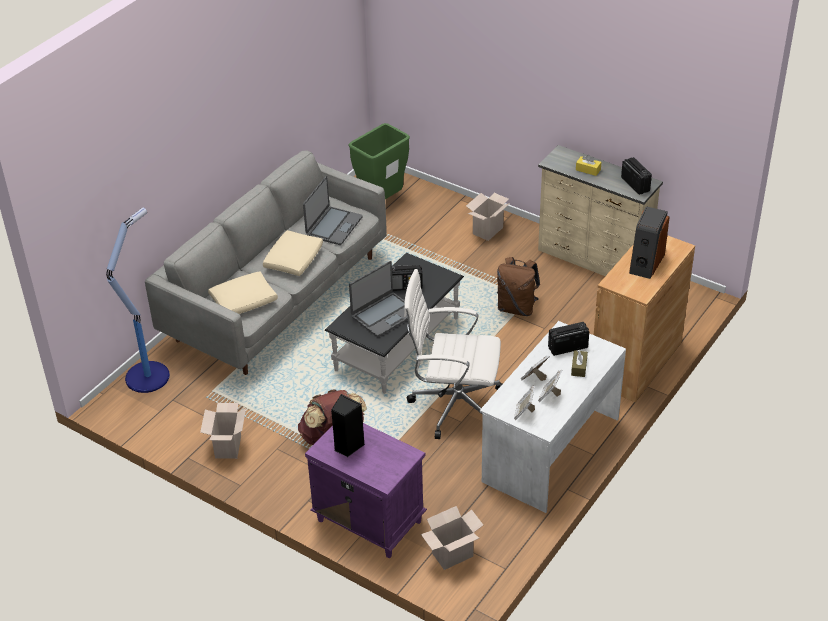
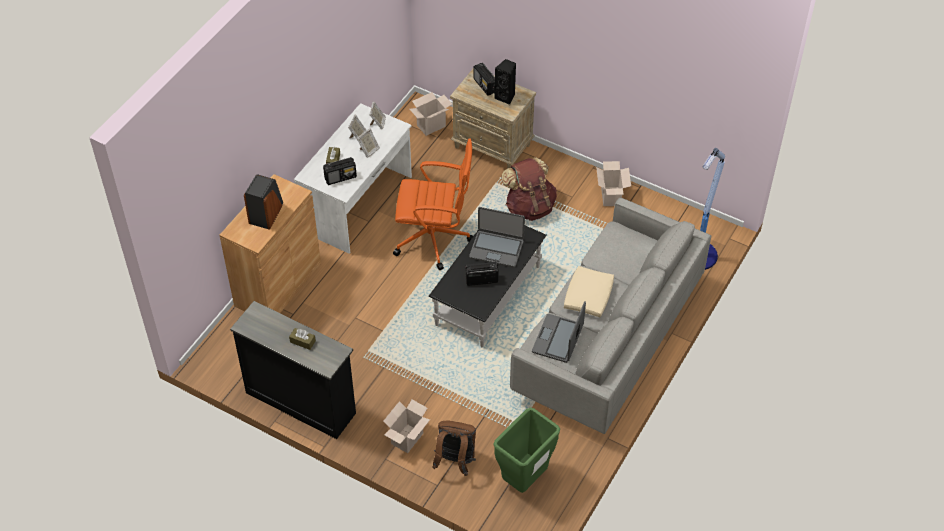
camera: 175 degrees right, 10 degrees up
(244, 301) = (622, 249): beige pillow -> none
(368, 521) = (493, 146): purple nightstand -> beige nightstand
(384, 315) = (496, 249): laptop -> laptop turned 120 degrees counterclockwise
(454, 405) = (434, 239): white office chair -> orange office chair
(517, 308) = (379, 339): brown backpack -> brown backpack (455, 461)
(588, 170) = (302, 341): yellow tissue box -> brown tissue box
(593, 260) = (301, 401): beige dresser -> black dresser
(635, 184) = (258, 323): radio -> radio (485, 86)

